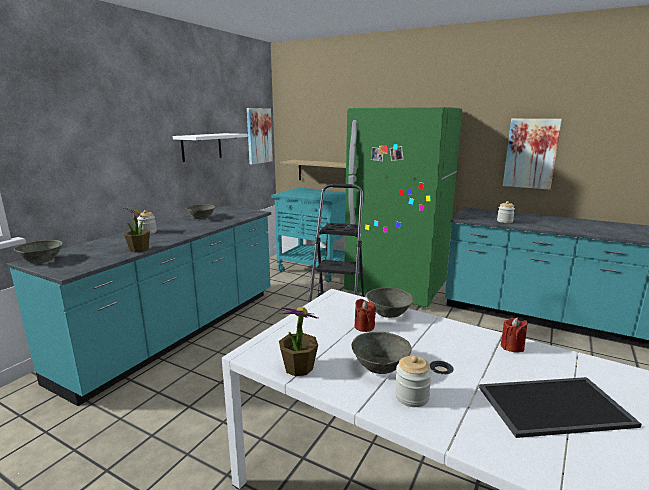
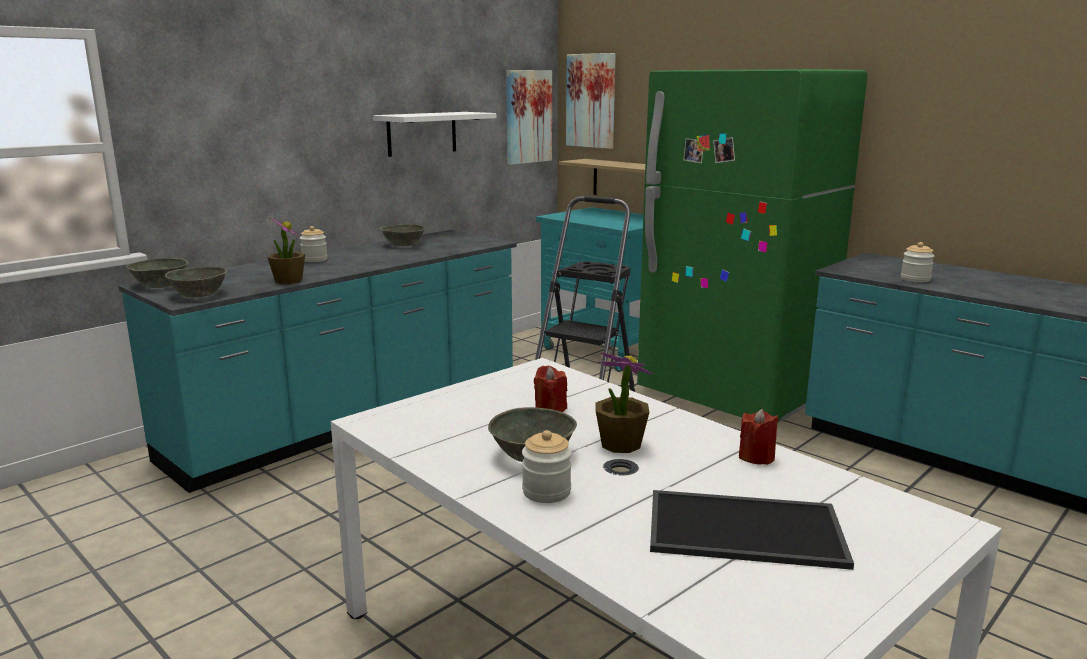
camera: 15 degrees right, 0 degrees up
(298, 368) = (420, 443): potted plant -> potted plant (620, 444)
(389, 313) = (603, 396): grey bowl -> grey bowl (200, 294)
(531, 153) = (991, 156): picture -> picture (591, 101)

